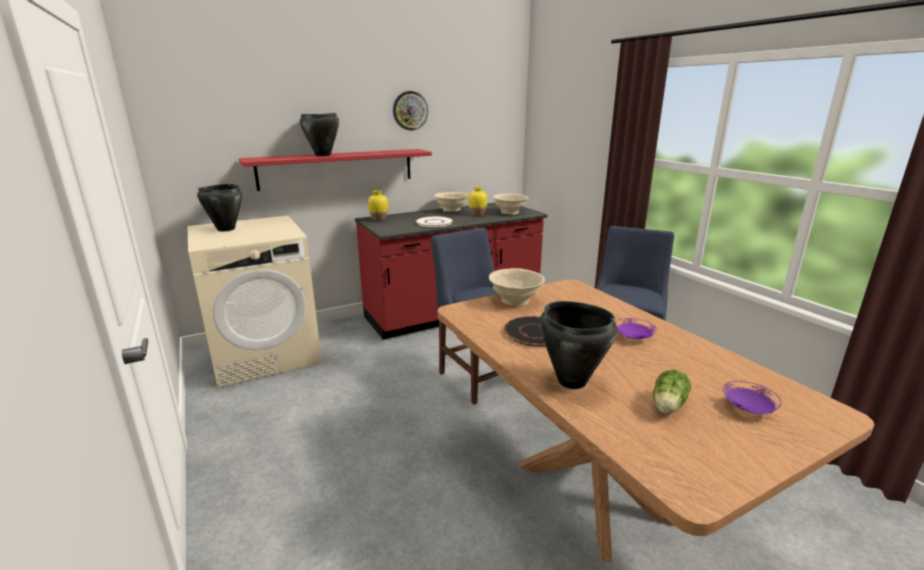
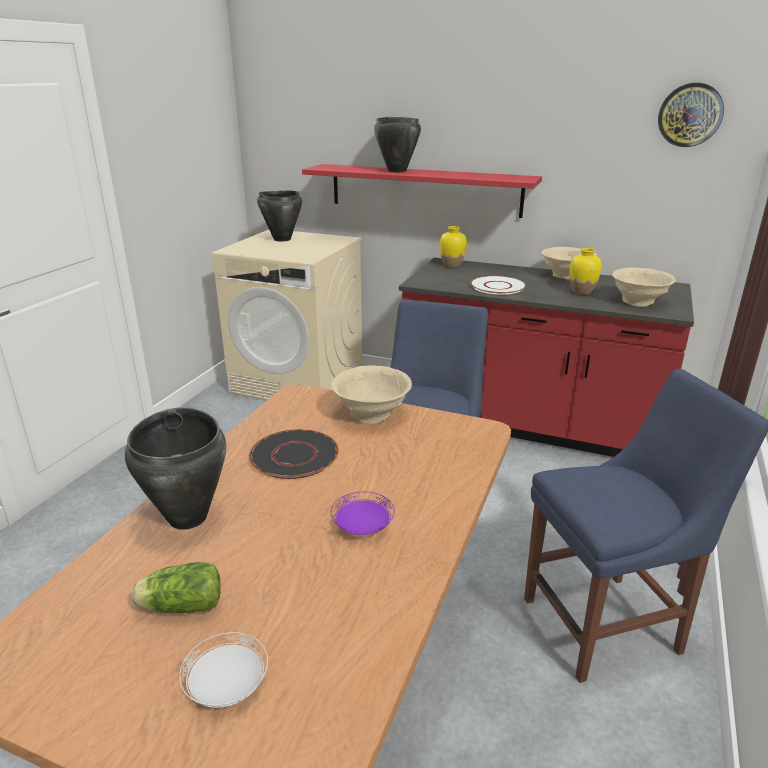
camera: 50 degrees right, 5 degrees up
(410, 110) = (536, 118): wall clock -> wall clock (690, 115)
(747, 409) = (227, 686): purple plate -> white plate

